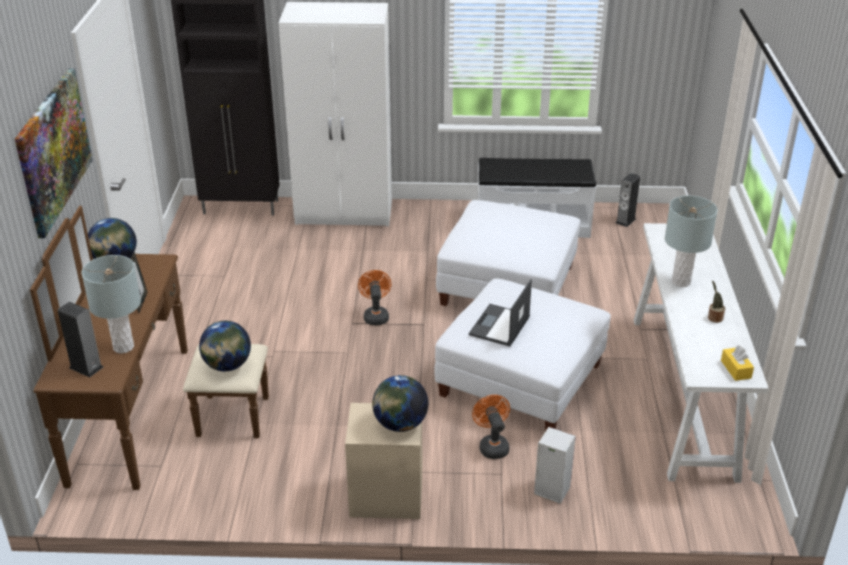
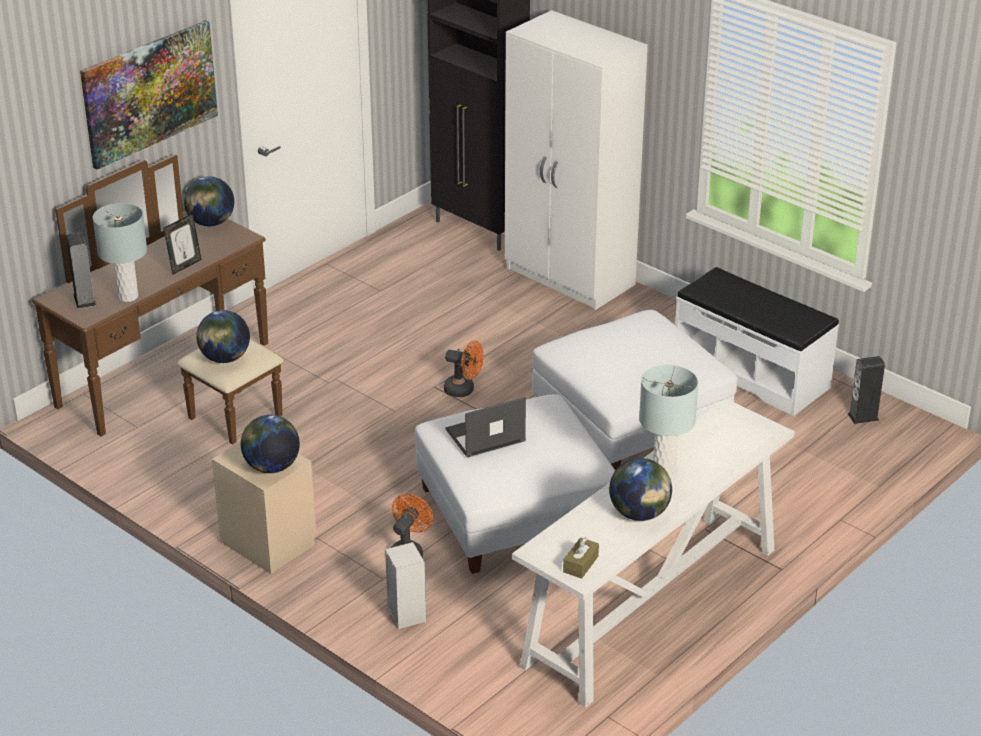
camera: 40 degrees right, 0 degrees up
(375, 315) = (464, 390): orange fan -> orange fan turned 75 degrees clockwise
(714, 317) = (639, 514): potted plant -> globe
(736, 369) = (580, 564): yellow tissue box -> brown tissue box

